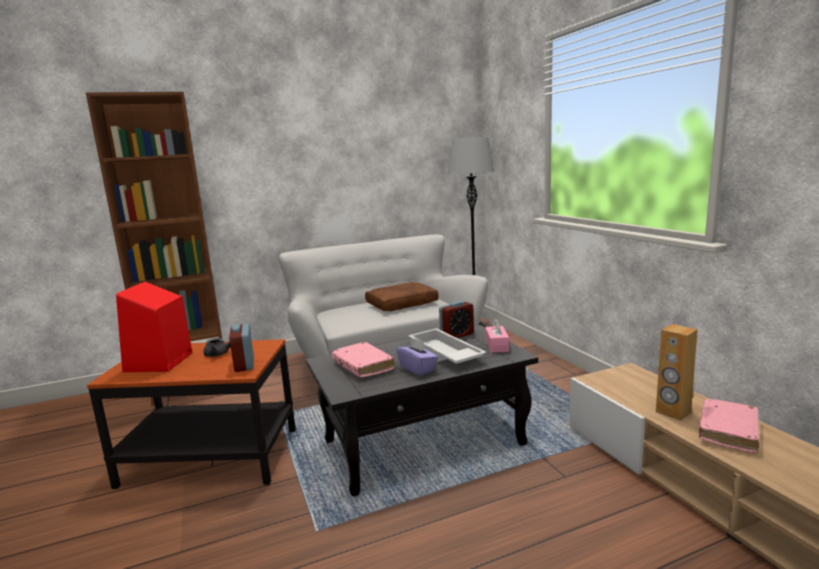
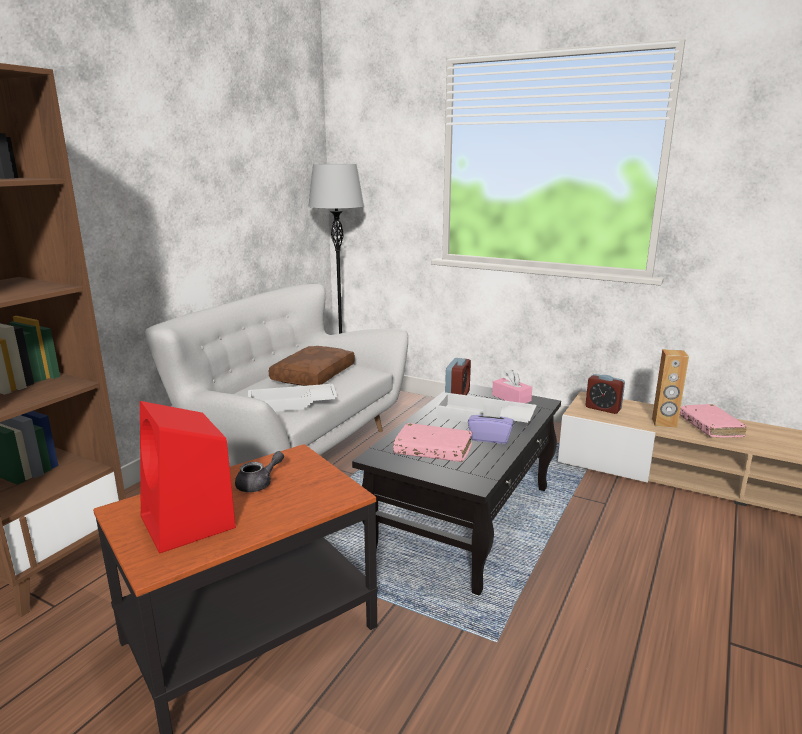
camera: 40 degrees left, 5 degrees up
(244, 364) = (326, 486): alarm clock -> alarm clock (603, 408)
(353, 319) = (291, 404): none -> white tray

